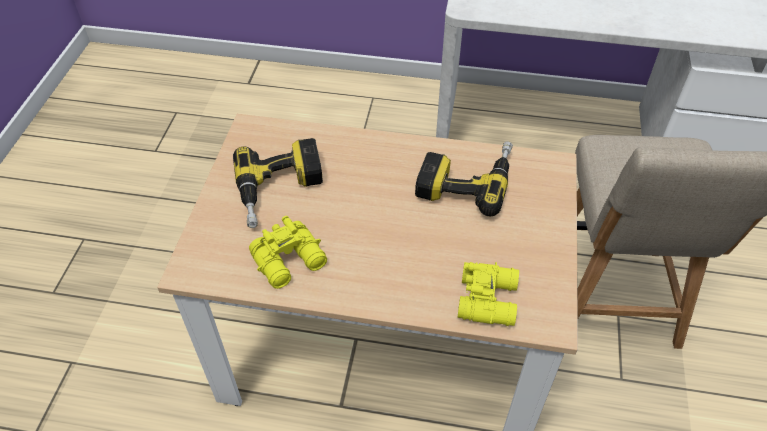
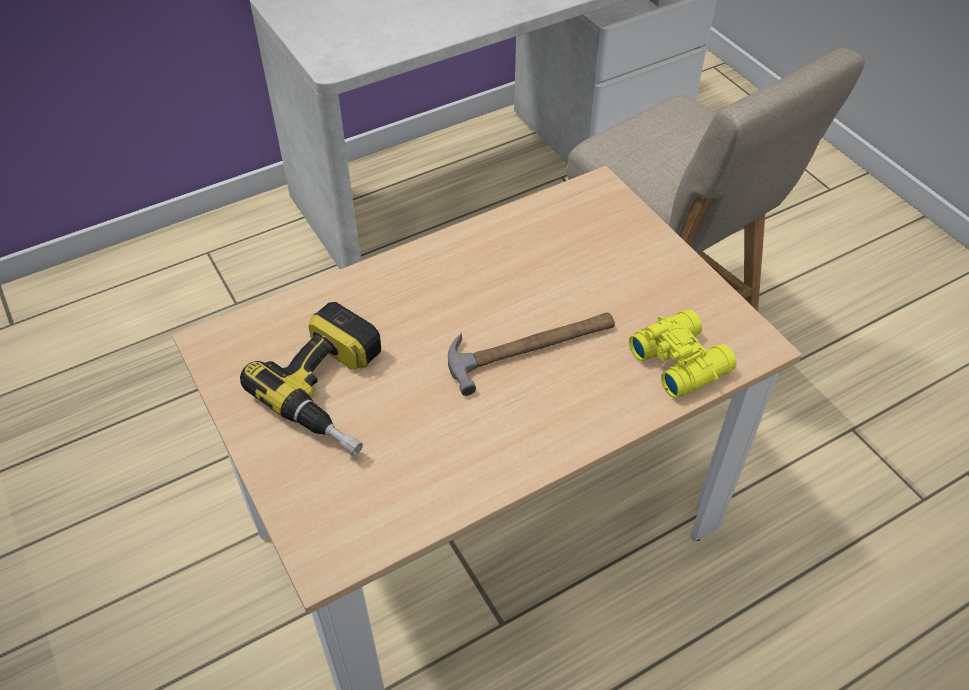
camera: 40 degrees left, 0 degrees up
(291, 261) = (438, 462): yellow binoculars -> none
(407, 233) = (532, 347): none -> hammer
(466, 180) = (530, 253): power drill -> none

